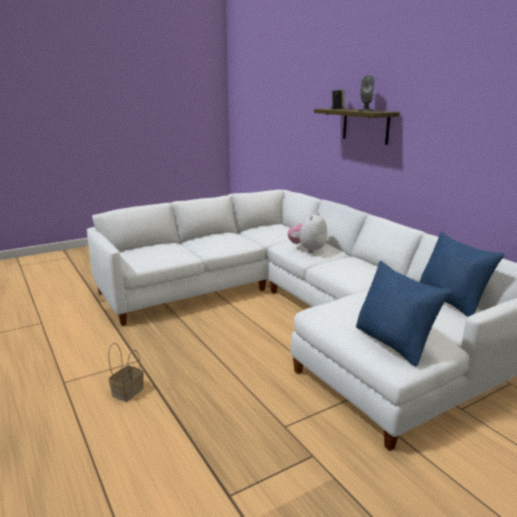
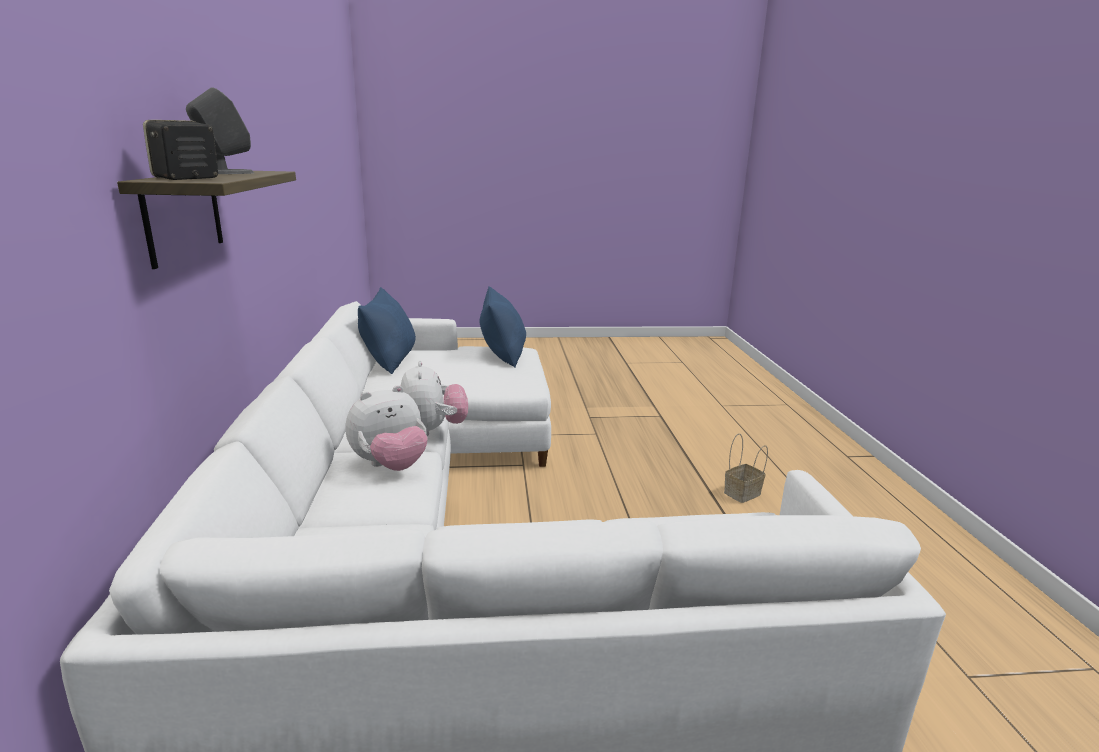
camera: 155 degrees left, 0 degrees up
(320, 267) = (433, 431): none -> plush toy

